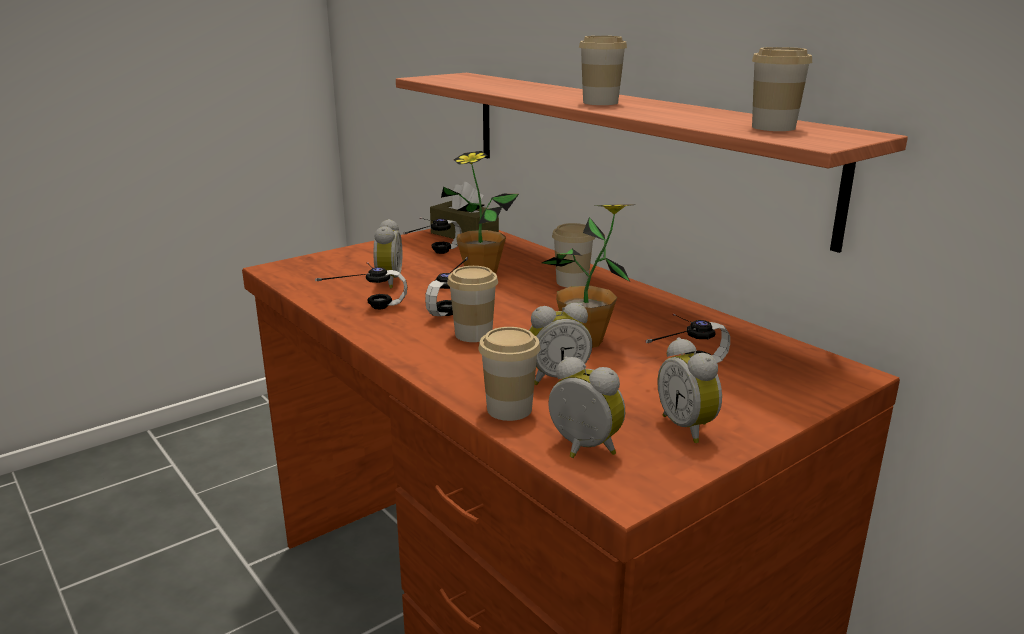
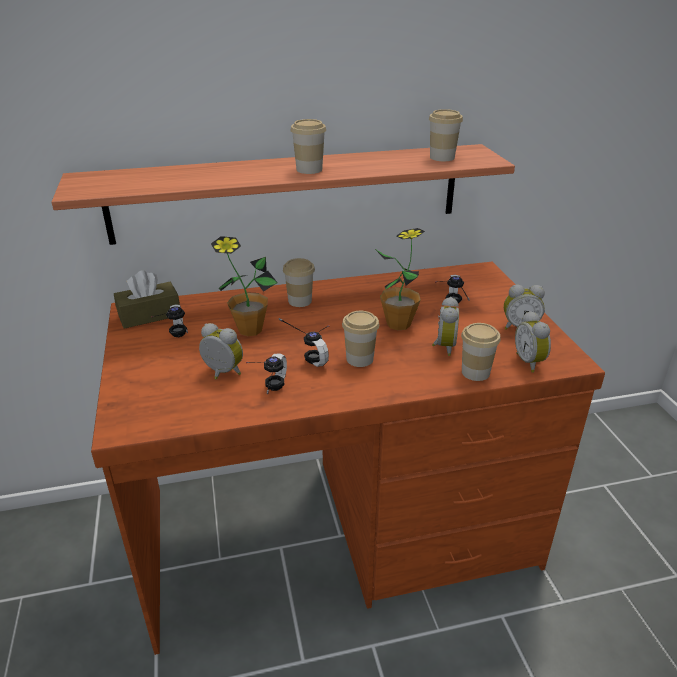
camera: 65 degrees left, 10 degrees up
(582, 449) = (530, 362): alarm clock -> alarm clock turned 75 degrees counterclockwise

